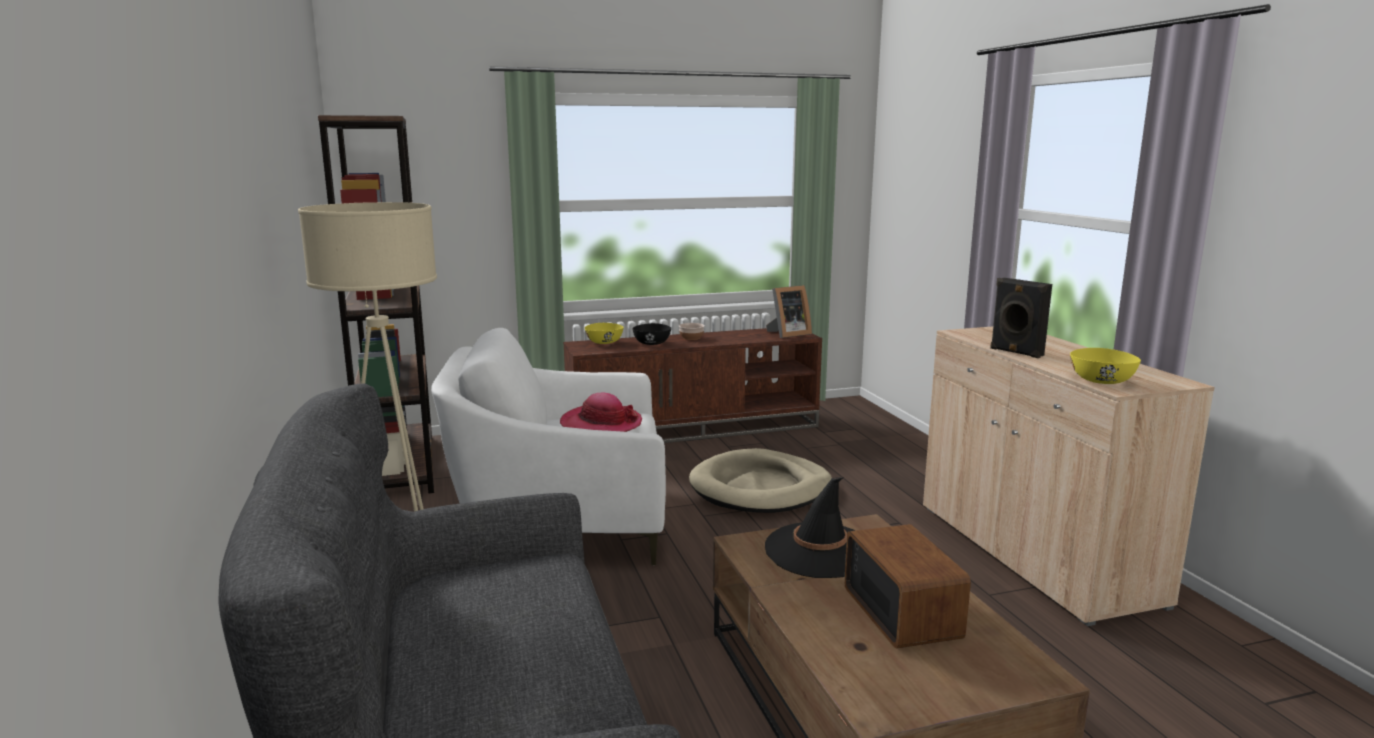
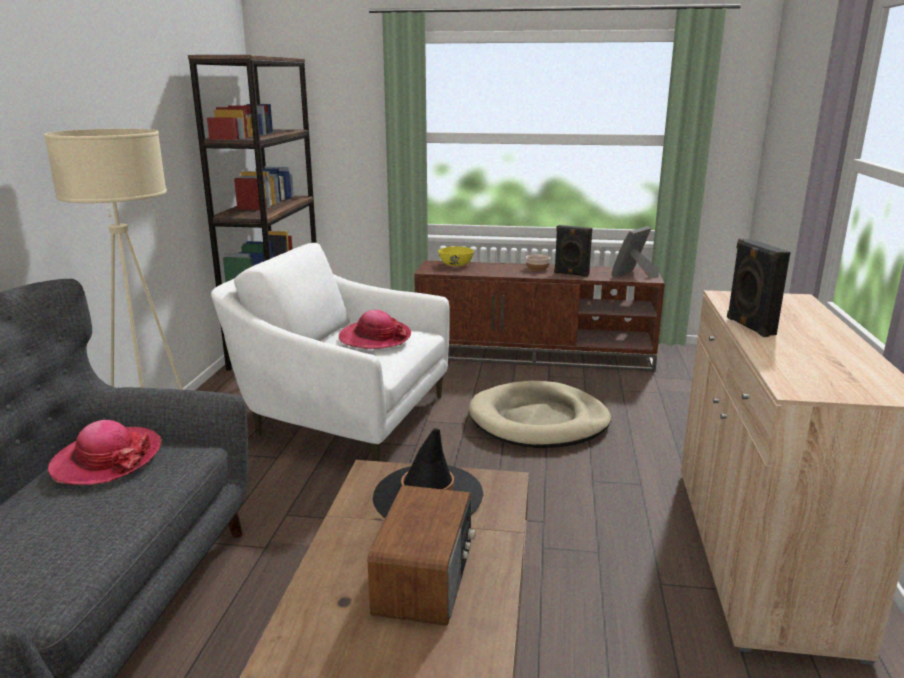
camera: 25 degrees right, 5 degrees up
(469, 589) = (106, 460): none -> hat
(652, 343) = (495, 270): black bowl -> none
(730, 339) = (571, 274): none -> black speaker
(787, 334) = (634, 275): picture frame -> picture frame turned 135 degrees clockwise
(1102, 381) = (793, 377): yellow bowl -> none

